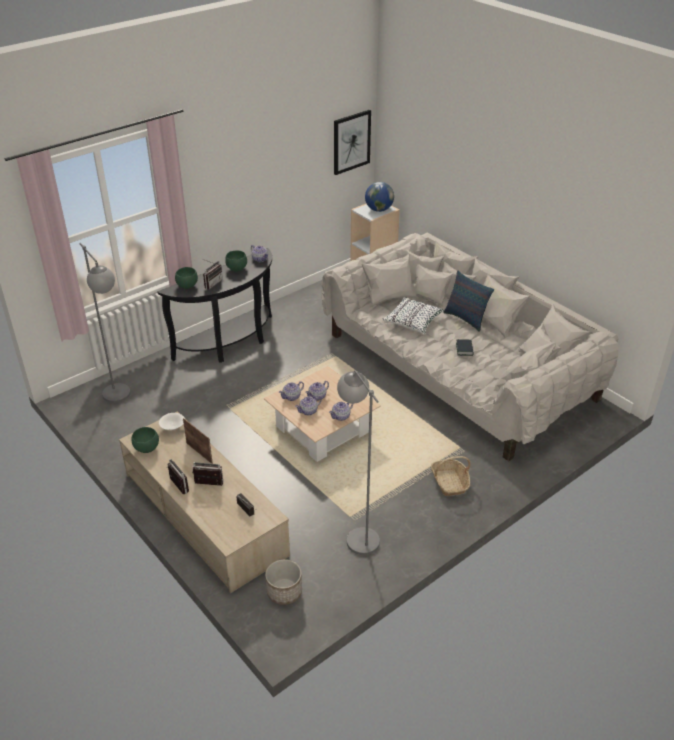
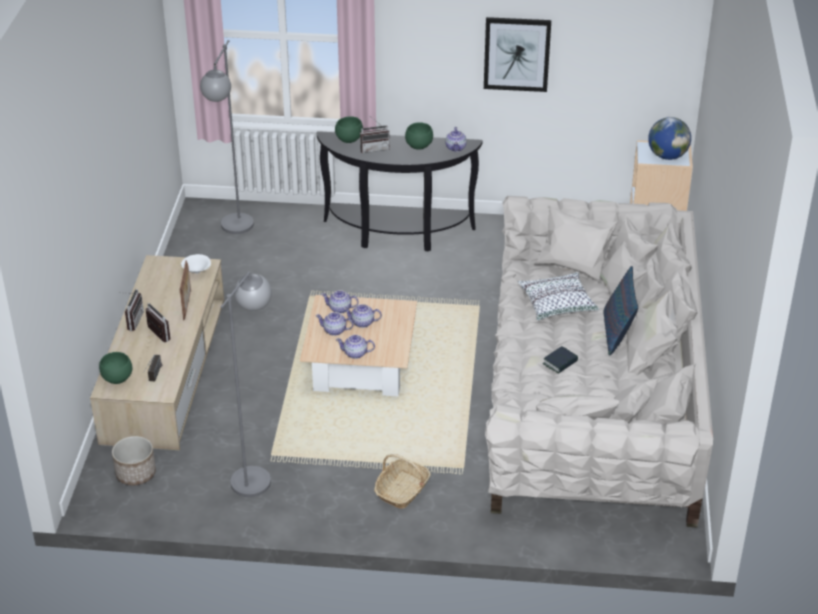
camera: 45 degrees right, 0 degrees up
(147, 449) = (154, 276): green bowl -> green bowl (117, 379)
(351, 142) = (659, 51): picture -> picture (517, 54)

